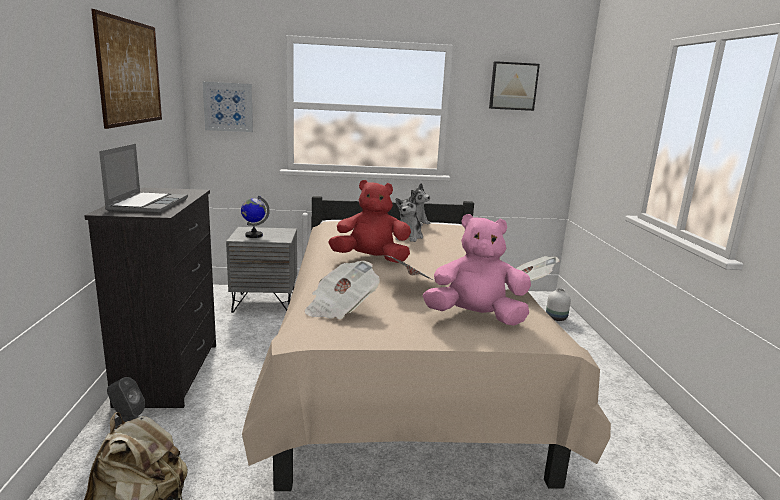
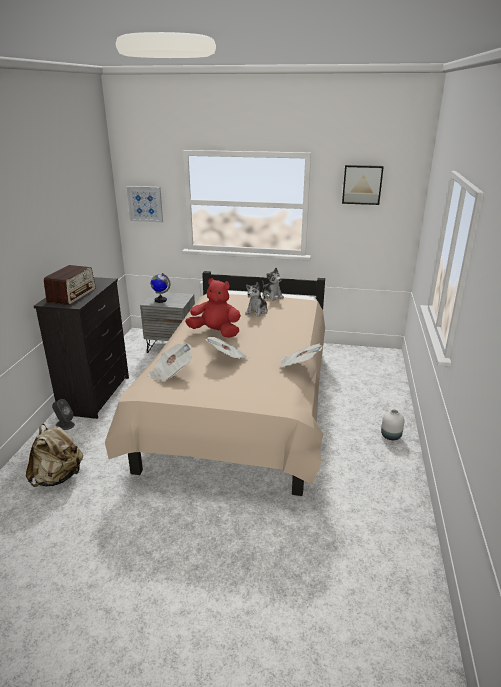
camera: 15 degrees right, 10 degrees up
(131, 72) = (66, 201): picture -> none
(148, 204) = (72, 295): laptop -> radio
(475, 317) = (250, 386): pink plush toy -> none
(556, 318) = (384, 374): white vase -> white vase (391, 436)

